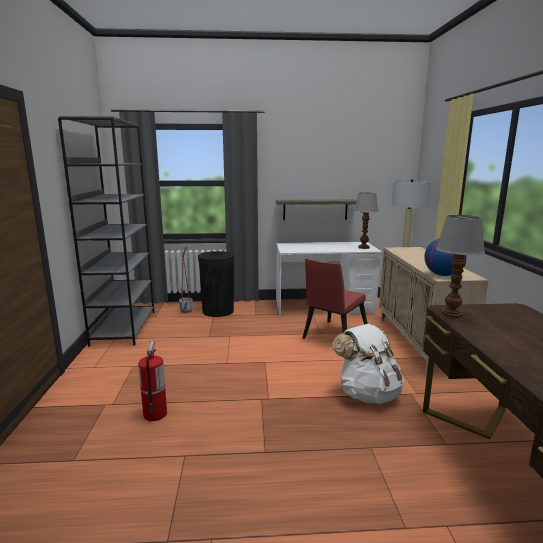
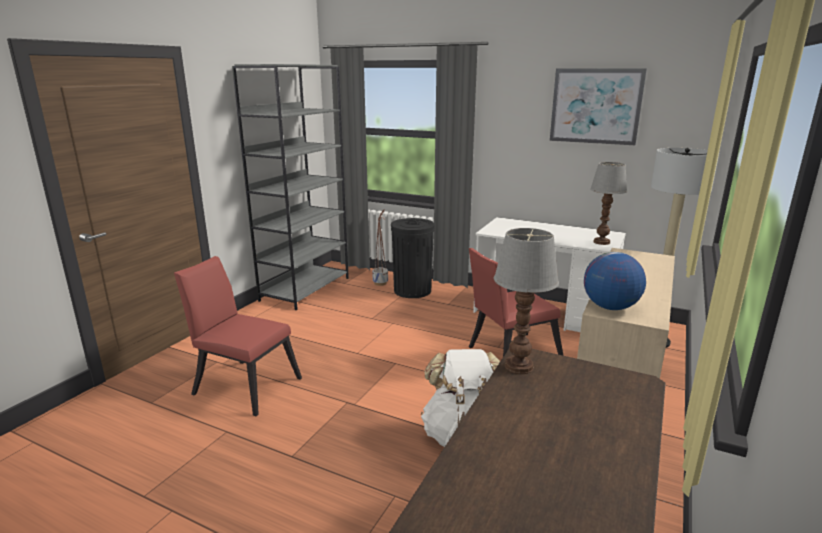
camera: 30 degrees right, 5 degrees up
(155, 414) = (243, 384): fire extinguisher -> red chair
(315, 209) = (553, 179): shelf -> none
(340, 157) = (595, 106): none -> picture

